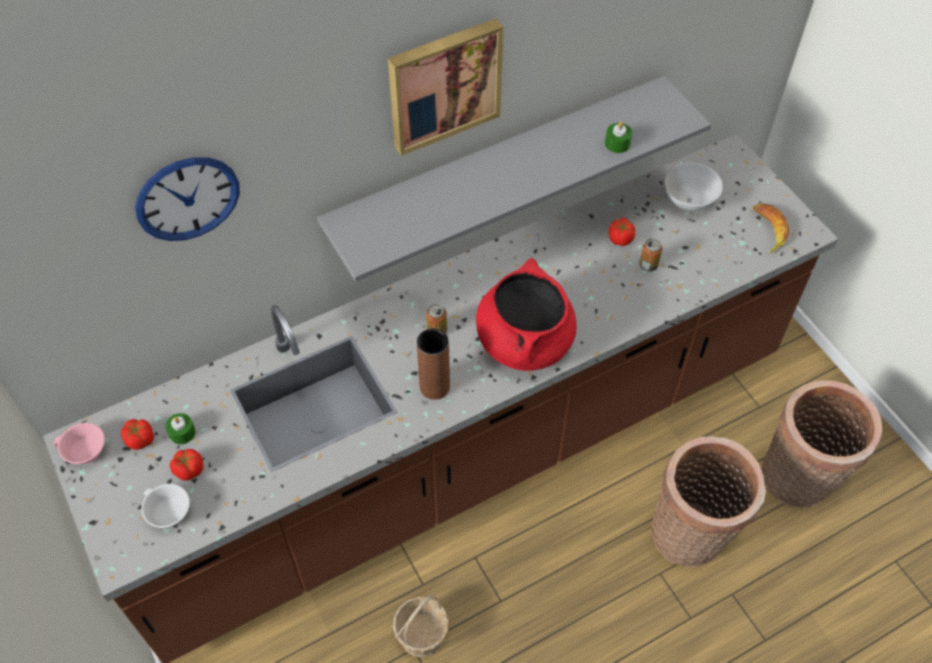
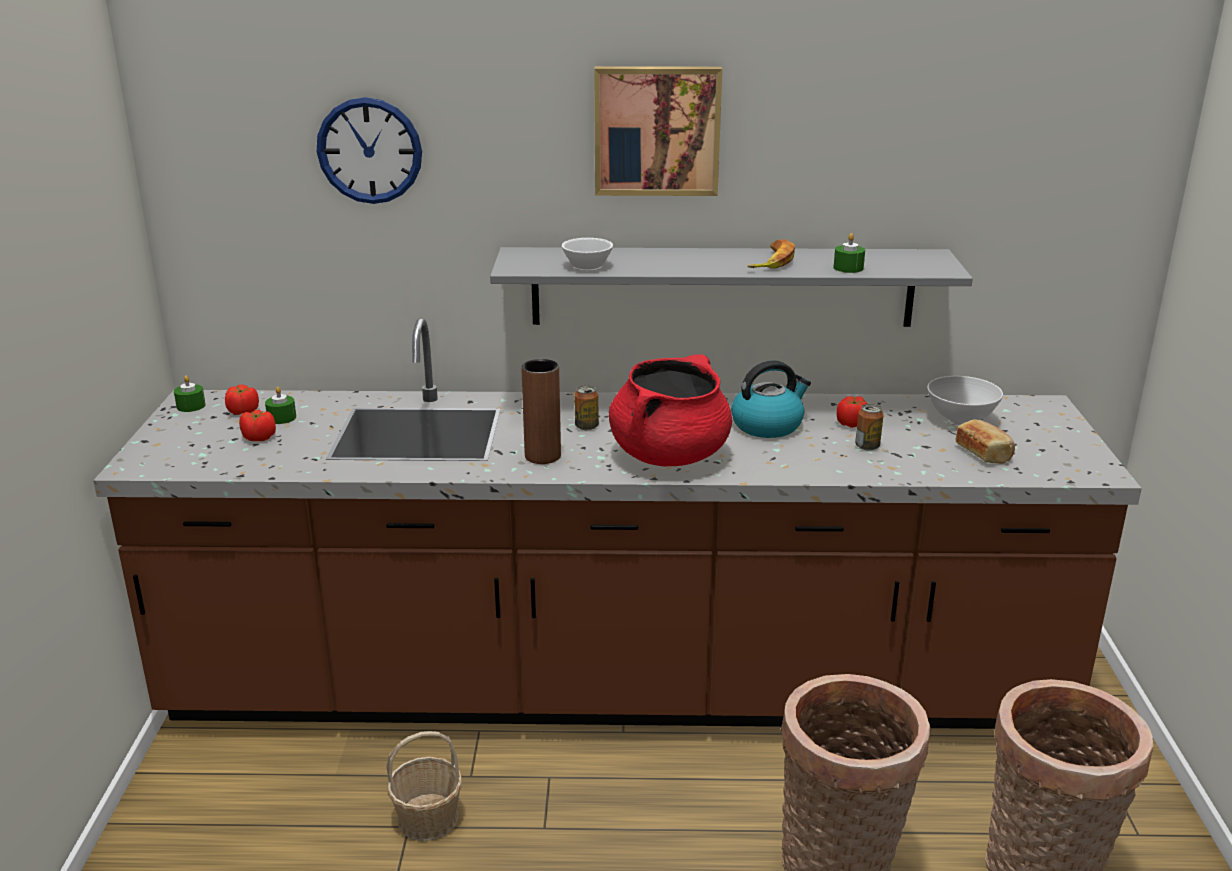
camera: 30 degrees right, 30 degrees down
(84, 453) = (191, 406): pink cup -> green candle
(167, 514) = (207, 455): white cup -> white cup (585, 266)
(565, 267) = (768, 425): none -> kettle
(726, 239) = (984, 453): none -> bread
(767, 230) = (1045, 460): banana -> banana (771, 262)

